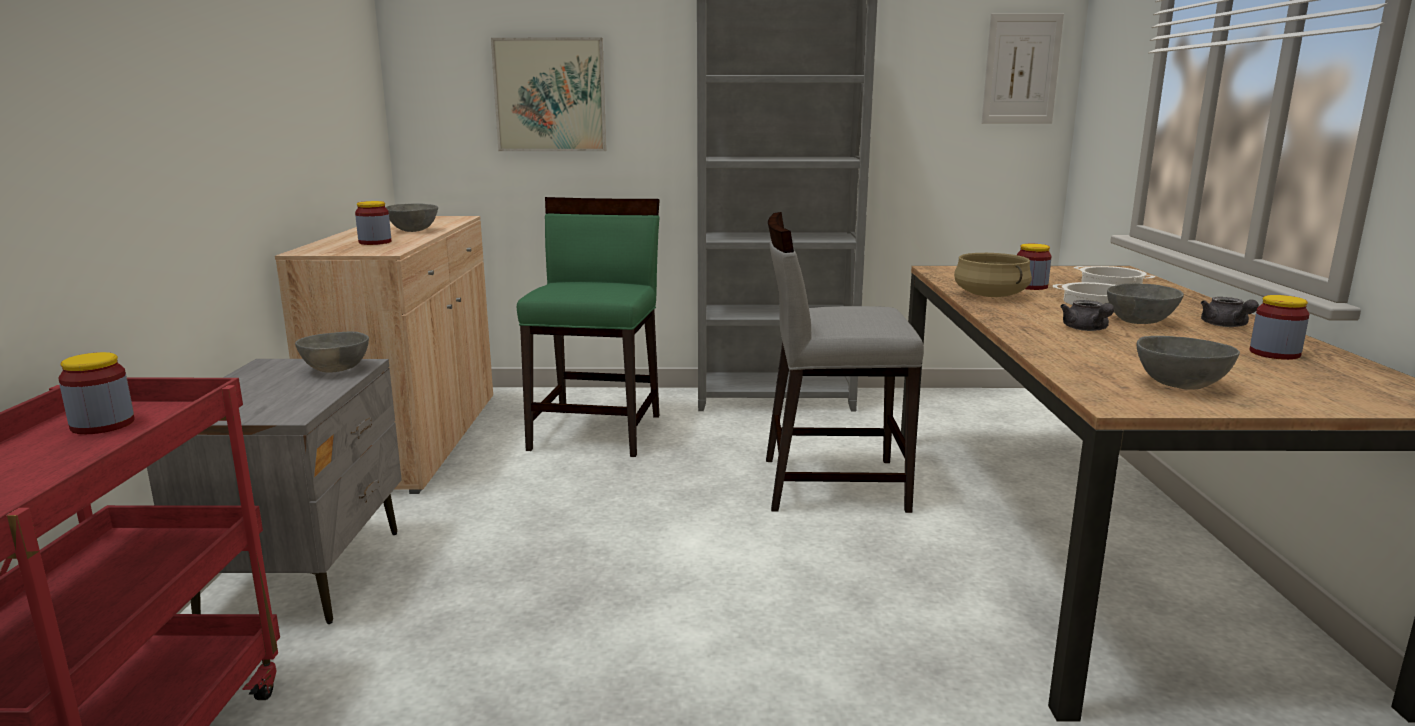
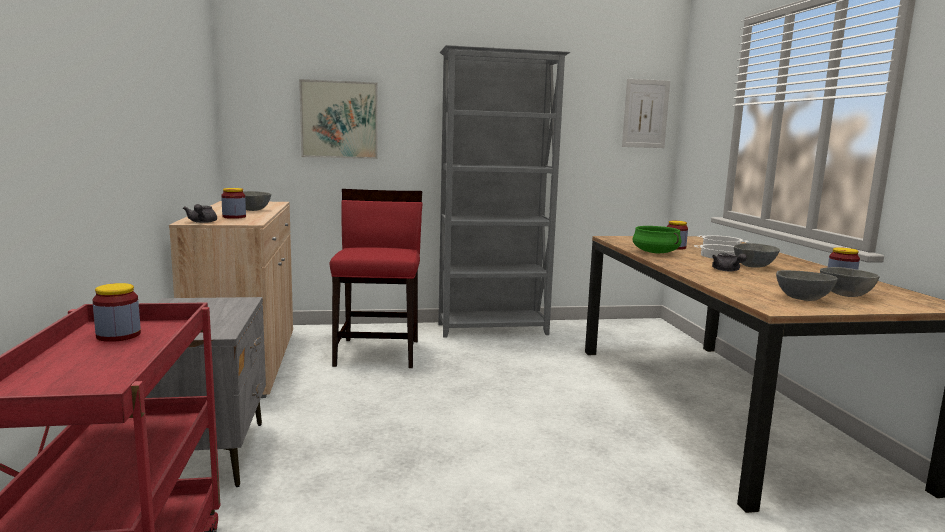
camera: 10 degrees left, 5 degrees down
(334, 370) = (228, 304): grey bowl -> grey bowl (845, 295)
(597, 431) = (378, 352): green chair -> red chair
(831, 483) = (551, 380): grey chair -> none
(991, 295) = (656, 252): beige cooking pot -> green cooking pot
(1226, 326) = (803, 268): grey teapot -> grey teapot (202, 222)

